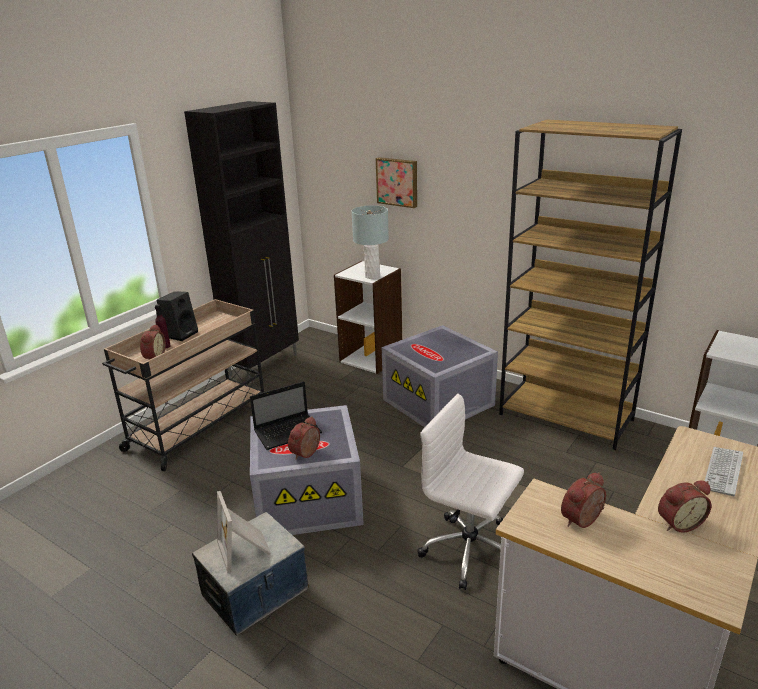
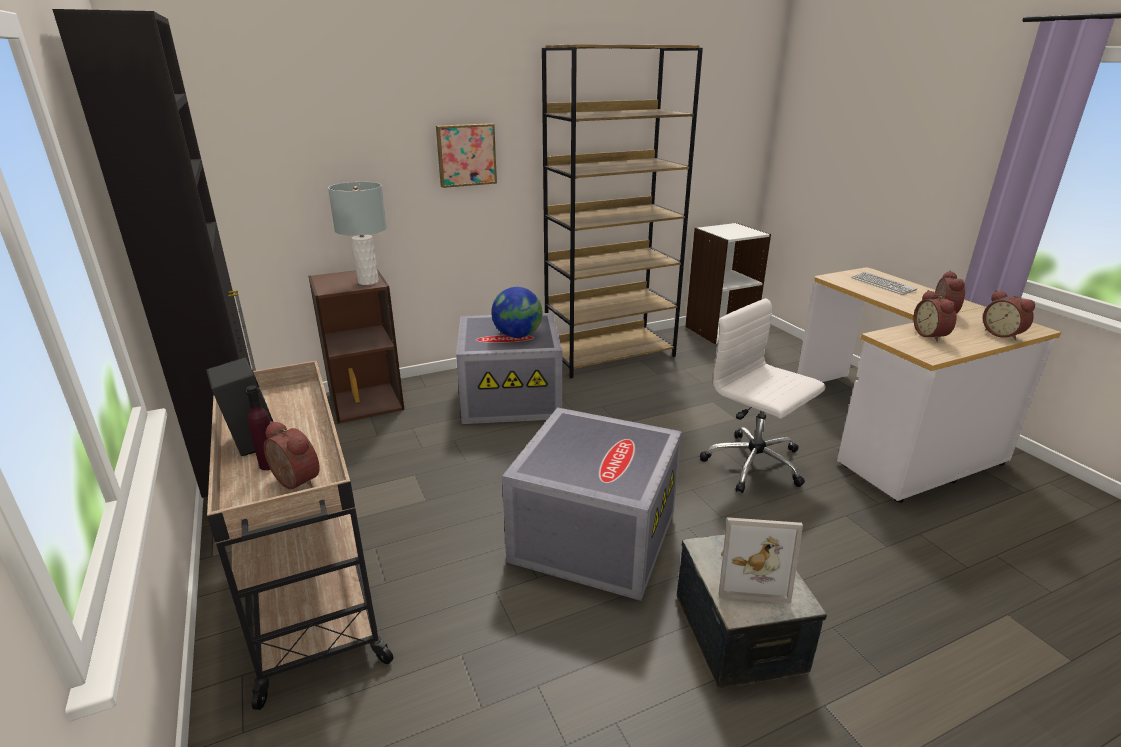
camera: 60 degrees left, 0 degrees up
(289, 432) = (576, 457): laptop -> none
(307, 454) = (638, 458): alarm clock -> alarm clock (1003, 334)
(371, 358) = (366, 402): white bookcase -> brown bookcase
(397, 182) = (351, 148): picture -> picture (466, 155)
(436, 354) = (517, 335): none -> globe
(470, 550) = (755, 465): white office chair -> white office chair turned 75 degrees clockwise

